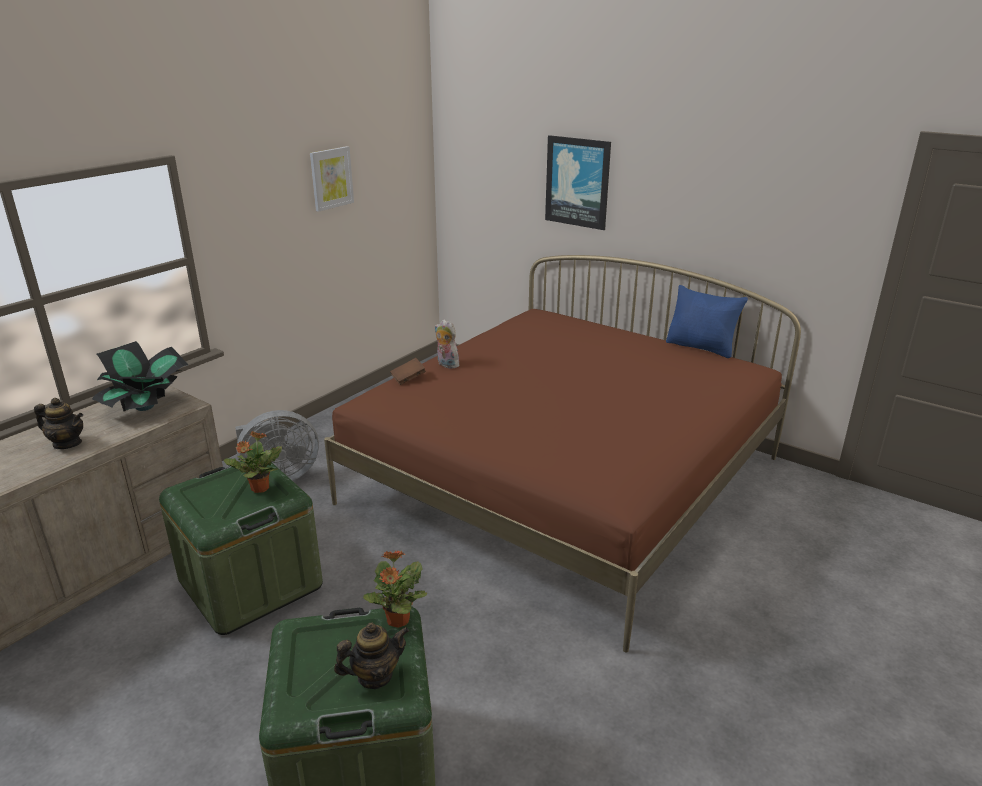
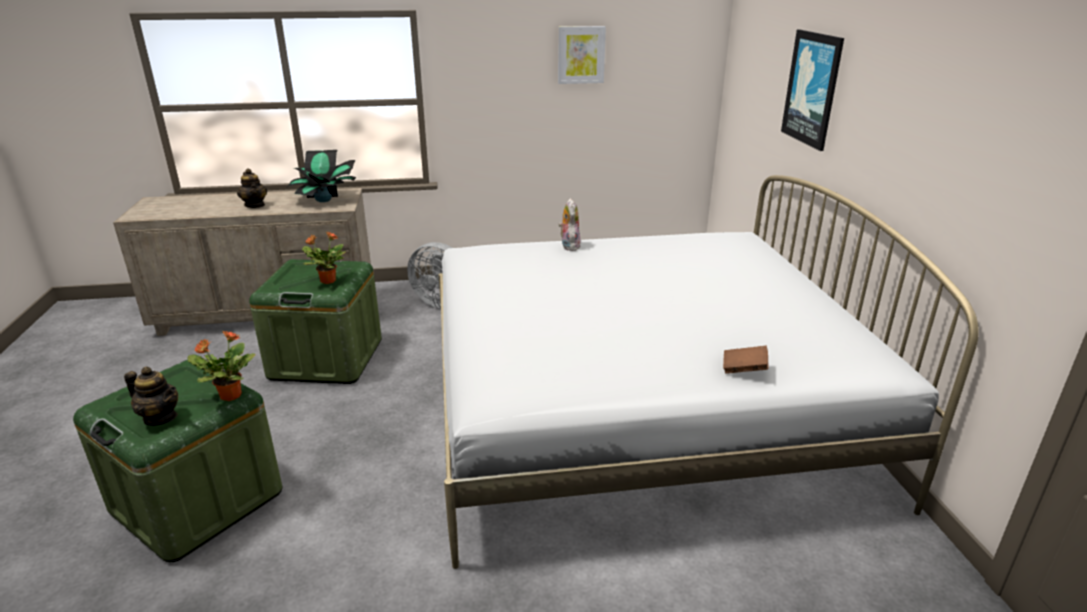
camera: 45 degrees right, 0 degrees up
(408, 378) = (520, 245): brown book -> brown book (744, 369)
(565, 480) = (637, 408): brown bed -> white bed
(701, 347) = (861, 323): blue pillow -> none

